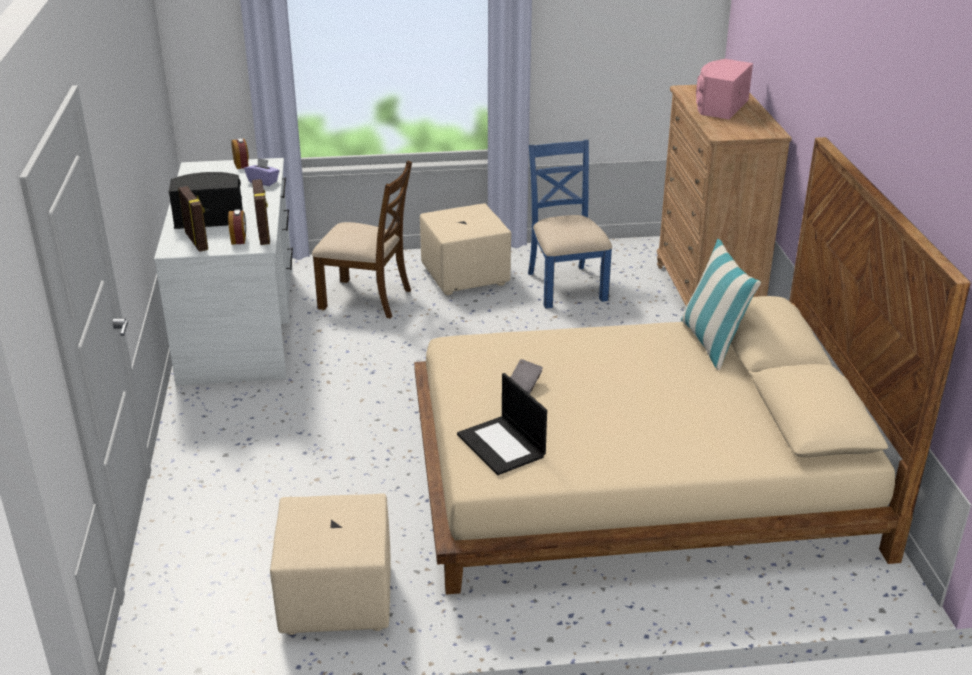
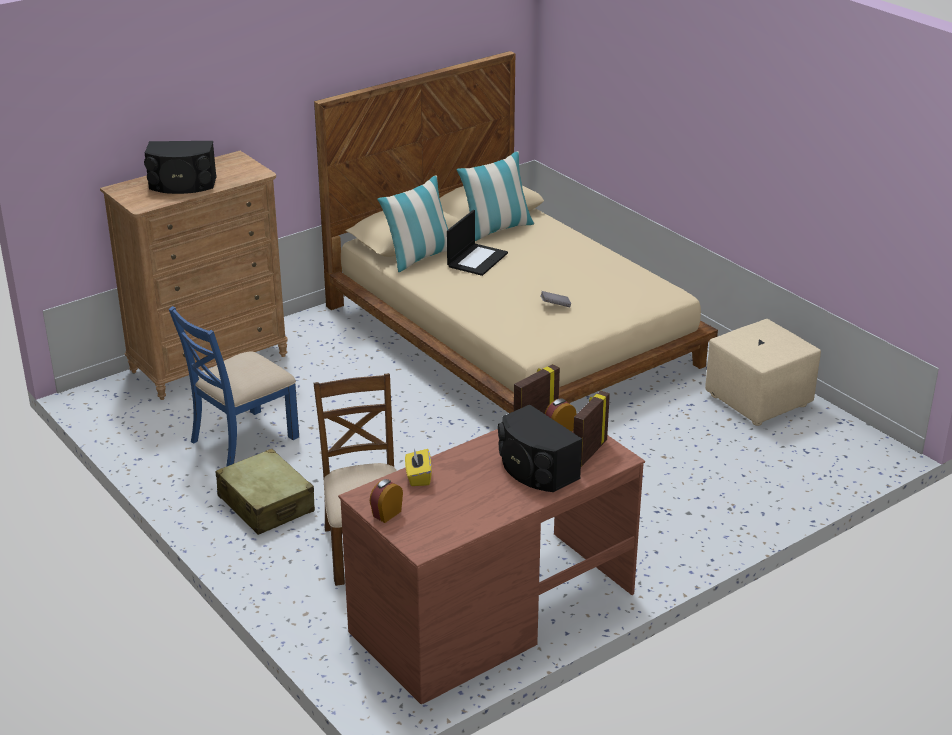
camera: 120 degrees left, 0 degrees up
(240, 323) = (492, 612): white desk -> brown desk
(263, 181) = (418, 477): purple tissue box -> yellow tissue box
(465, 276) = (266, 504): beige ottoman -> beige suitcase
(502, 446) = (633, 294): laptop -> laptop (477, 259)
(719, 106) = (182, 185): pink speaker -> black speaker
(756, 413) = (496, 229): none -> pillow

